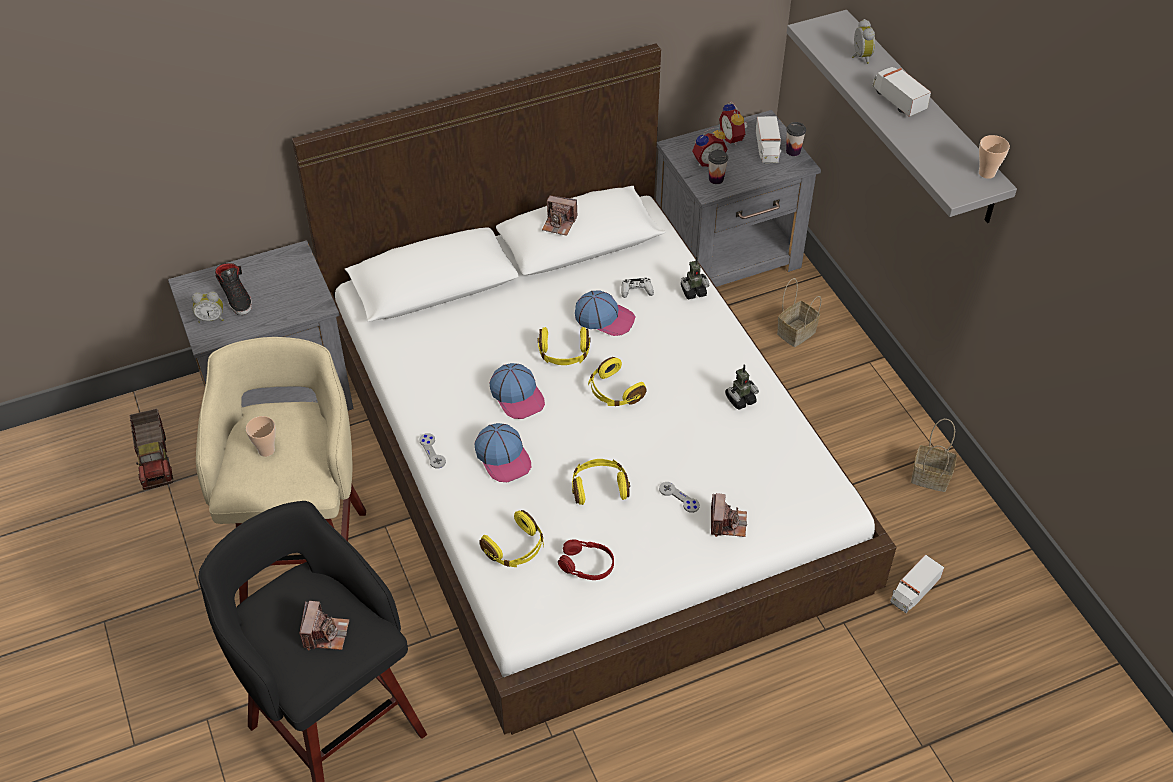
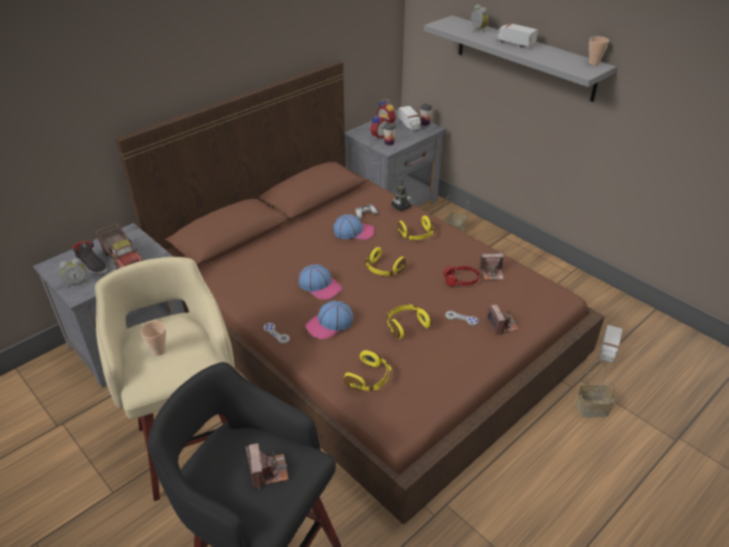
camera: 20 degrees left, 10 degrees down
(155, 459) = (47, 409): toy truck -> toy truck (124, 260)
(503, 457) = (330, 324): cap -> cap turned 105 degrees clockwise
(559, 223) = (304, 183): camera -> camera (492, 273)
(564, 354) = (338, 256): yellow headphones -> yellow headphones (416, 235)
(586, 454) = (363, 326): white bed -> brown bed
(586, 565) = (425, 376): red headphones -> red headphones (461, 280)
(740, 399) = (465, 255): toy robot -> none
(932, 477) = (576, 286): basket -> basket (592, 408)

